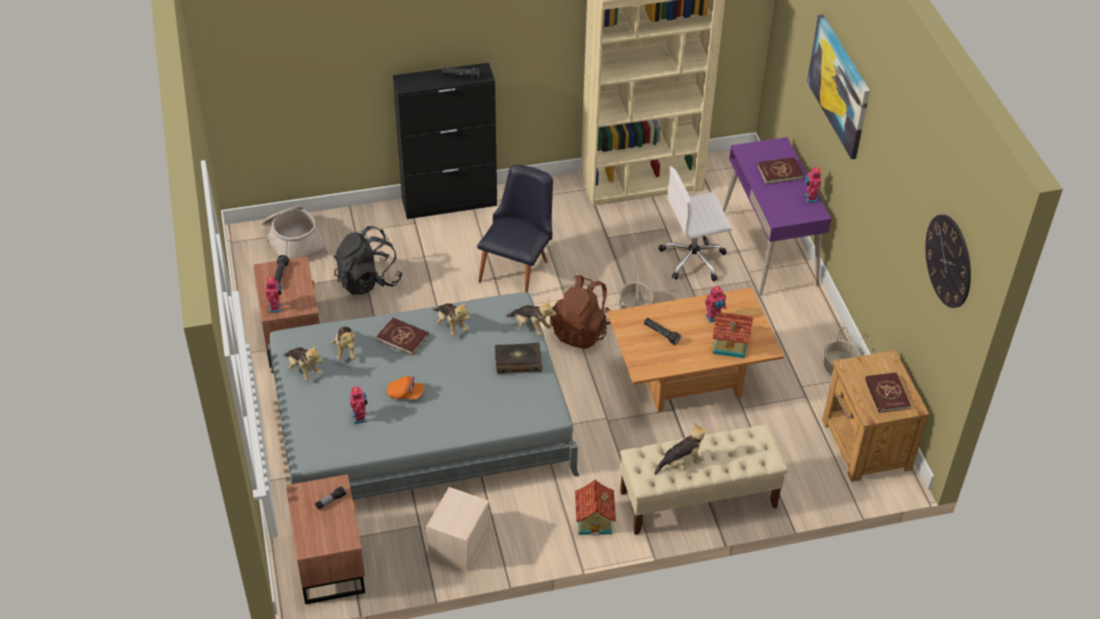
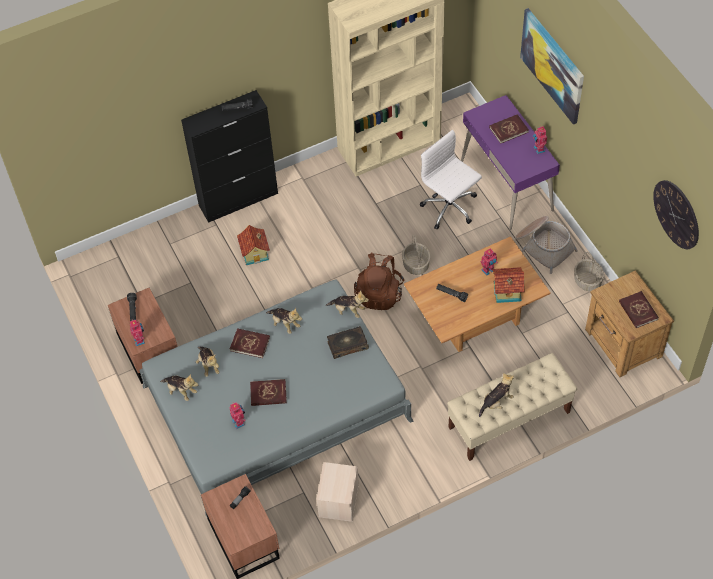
camera: 10 degrees left, 10 degrees up
(293, 241) = (122, 264): basket -> basket (543, 246)
(368, 280) = (195, 287): black backpack -> none
(405, 394) = (268, 393): orange cap -> red book
(518, 267) = (312, 247): black chair -> none
(595, 520) = (436, 456): toy house -> toy house (255, 253)
(694, 259) = (450, 208): white office chair -> white office chair turned 75 degrees clockwise

